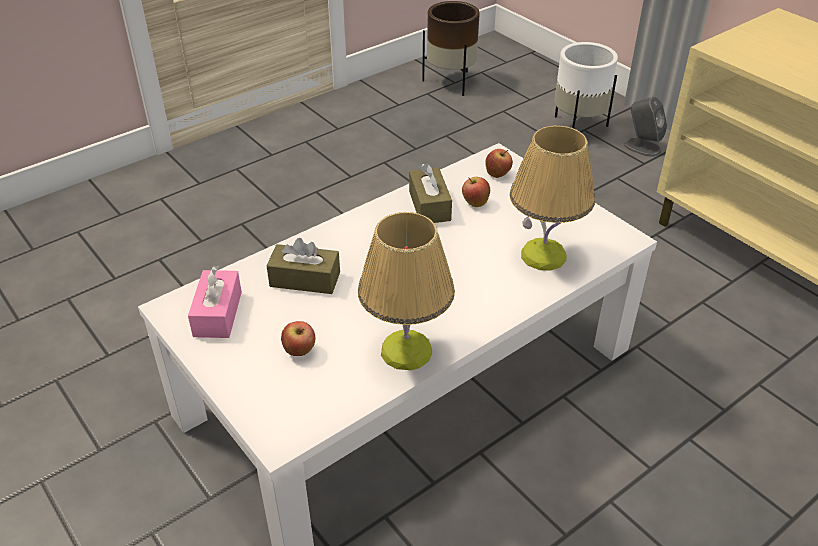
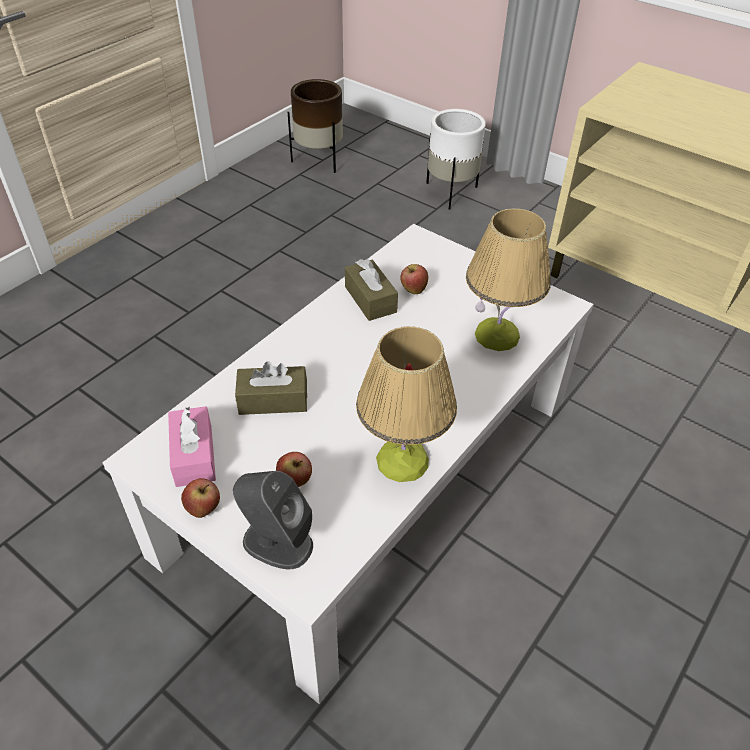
camera: 15 degrees left, 5 degrees up
(498, 174) = (424, 257): apple -> apple (204, 509)
(642, 147) = (513, 203): grey speaker -> grey speaker (276, 542)

